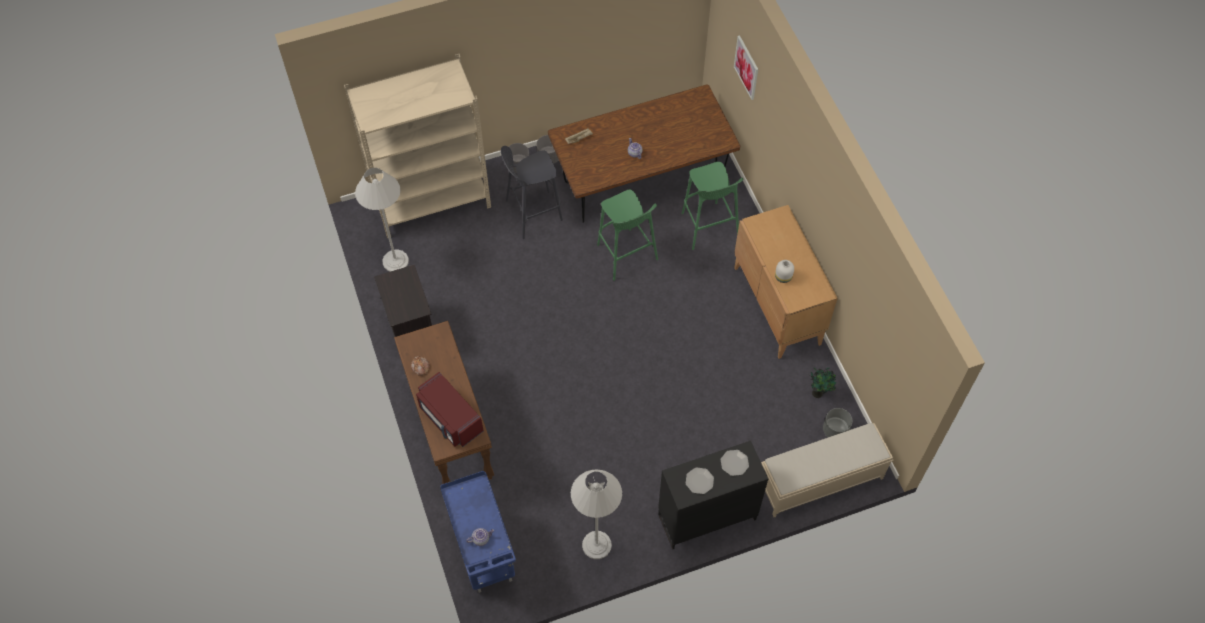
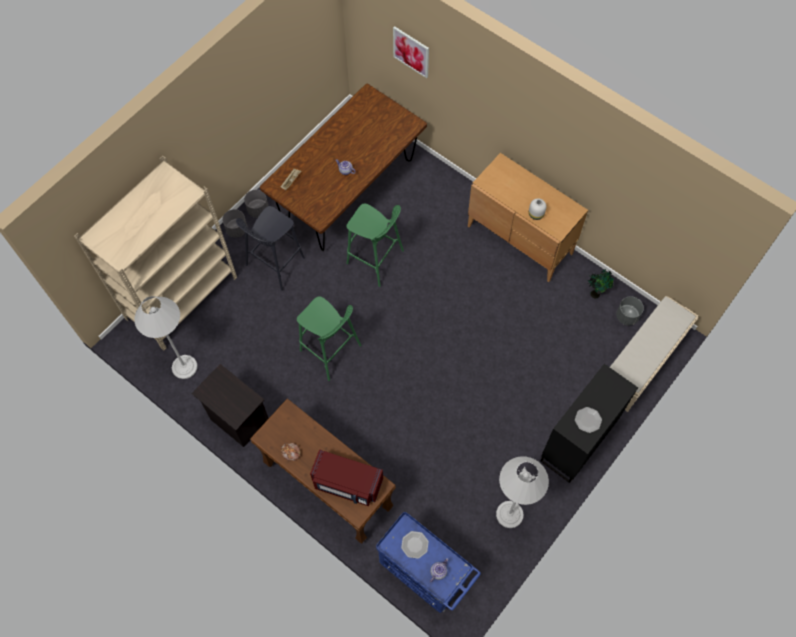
camera: 30 degrees left, 5 degrees up
(708, 226) = (425, 203): green stool -> green stool (330, 351)
(734, 463) = (604, 389): plate -> plate (415, 545)

